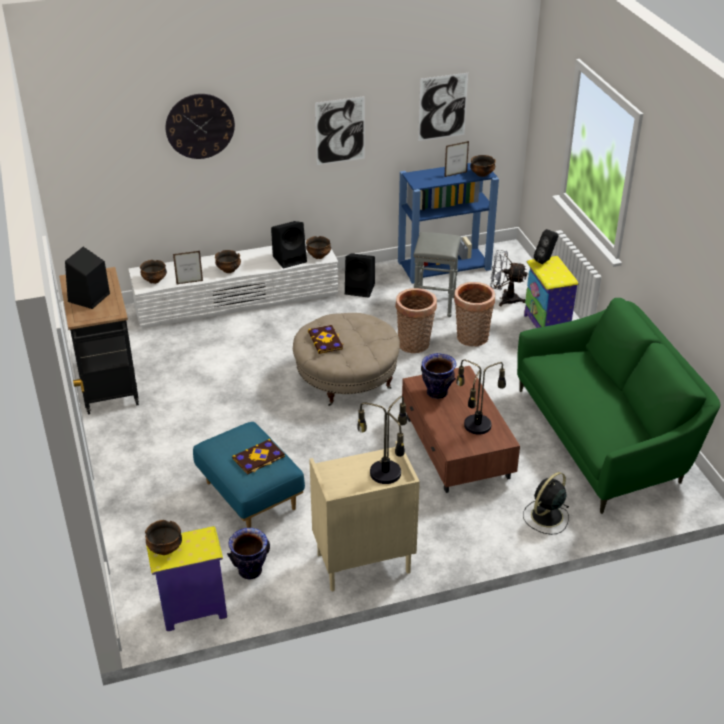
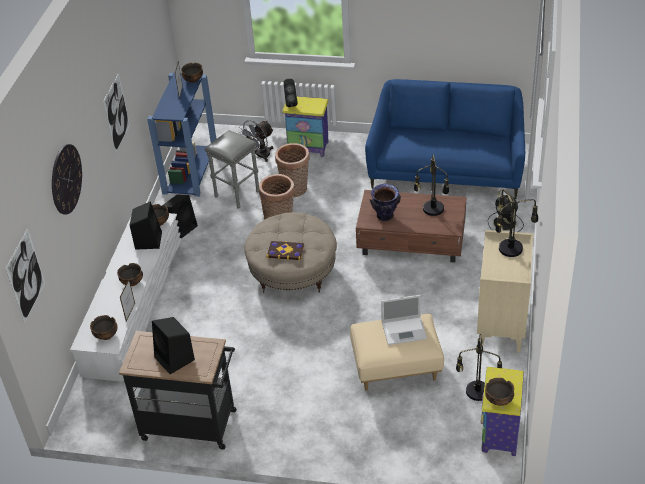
camera: 60 degrees left, 5 degrees up
(249, 496) = (396, 369): blue ottoman -> beige ottoman
(250, 571) = (478, 391): vase -> table lamp
(259, 458) = (405, 330): book -> laptop
(442, 107) = (145, 48): picture -> picture (26, 276)
(605, 438) = (446, 168): green sofa -> blue sofa

